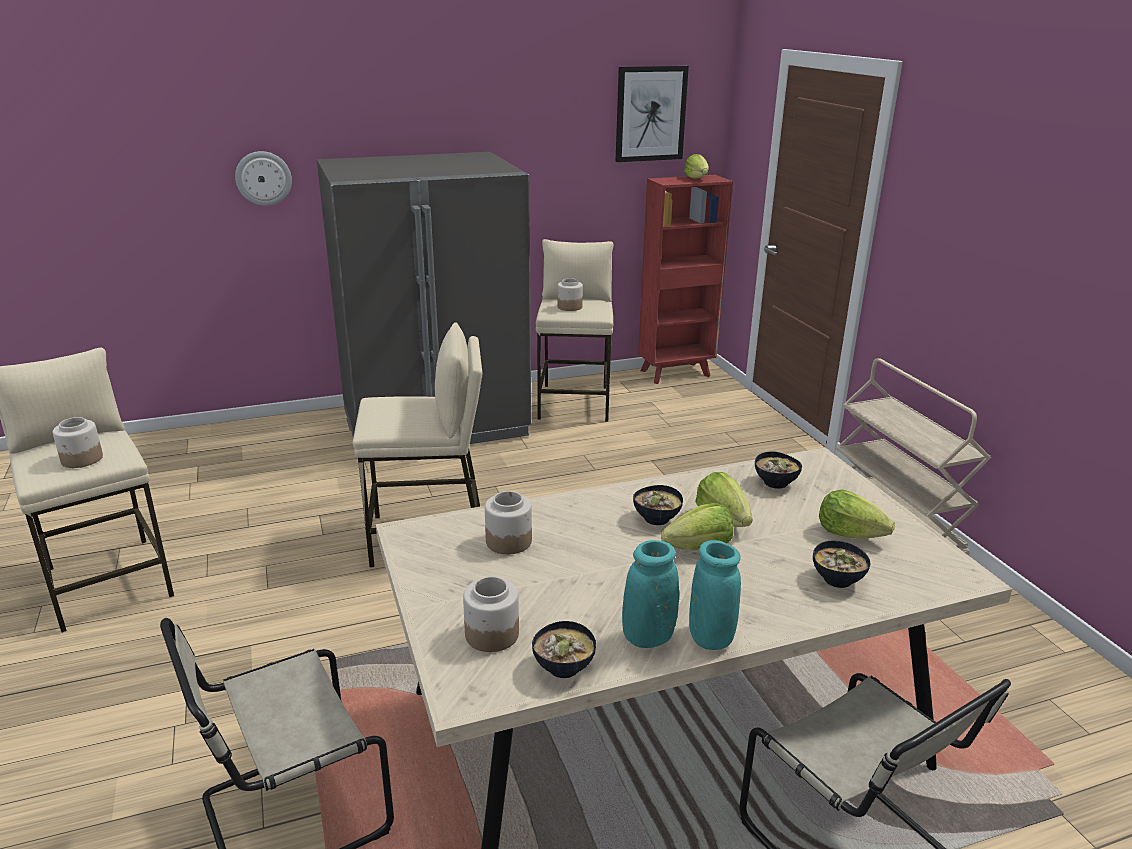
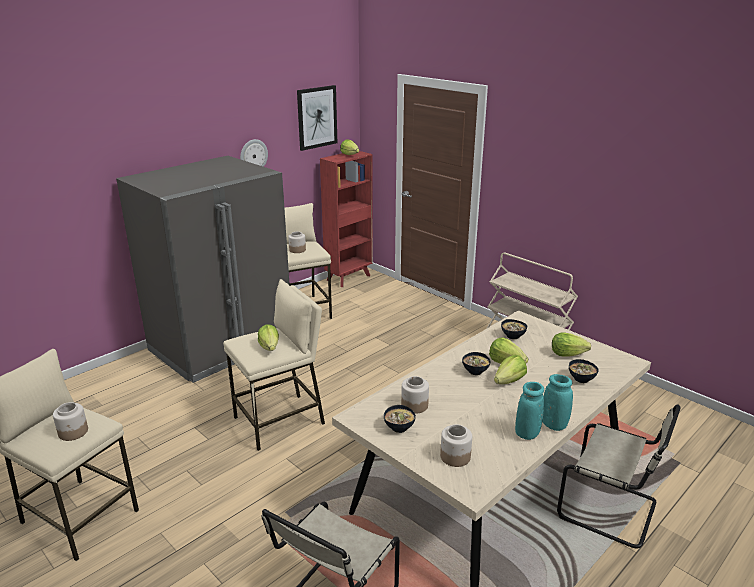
camera: 25 degrees left, 0 degrees up
(263, 178) = (78, 197): wall clock -> wall clock (253, 155)
(406, 417) = (269, 347): none -> lettuce
(562, 667) = (503, 461): bowl -> bowl (398, 428)

